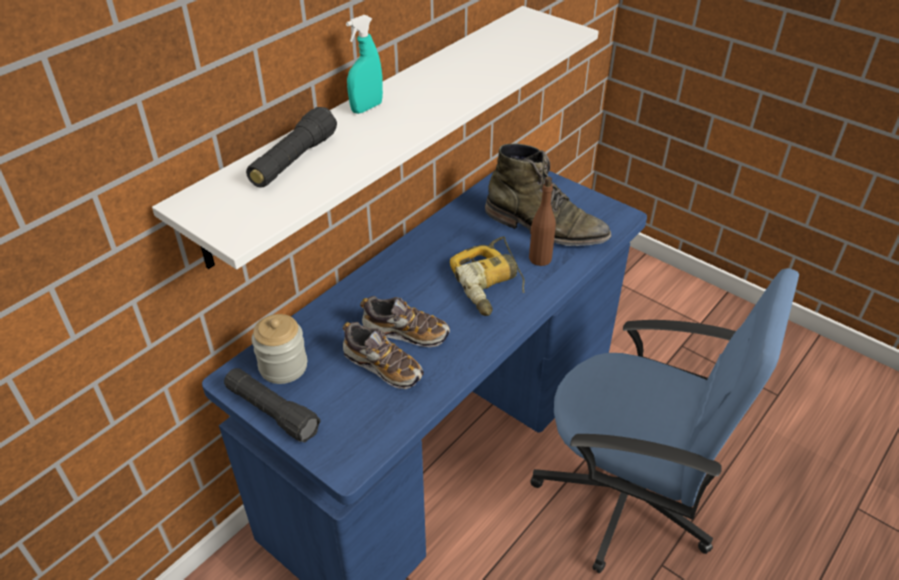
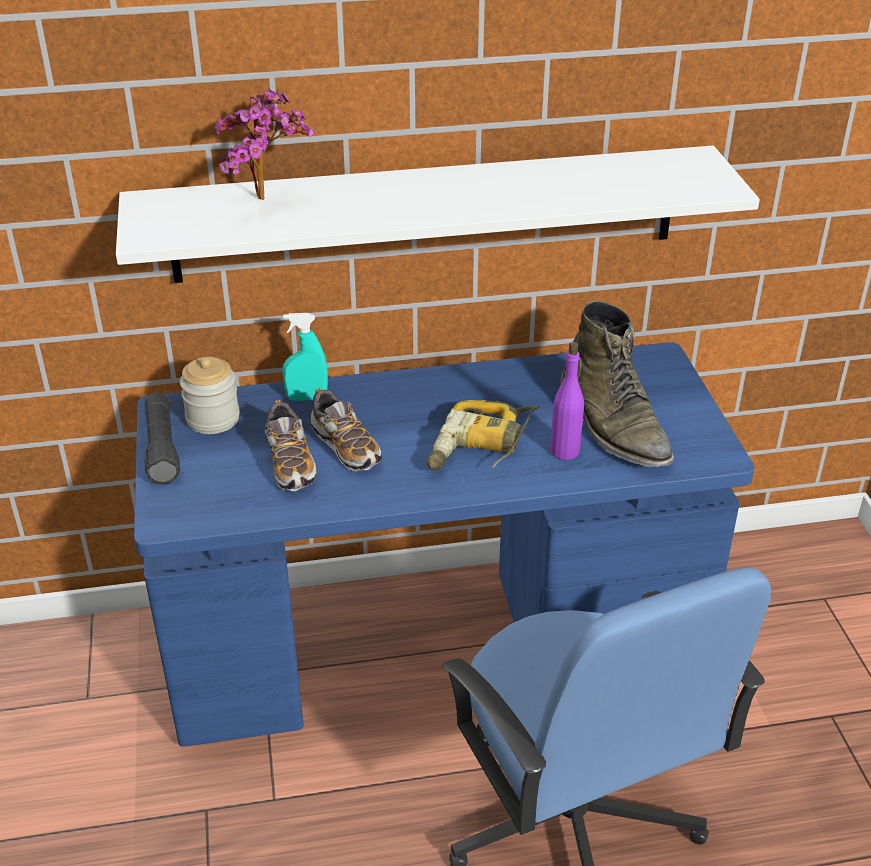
camera: 40 degrees right, 5 degrees down
(294, 160) = (267, 201): black flashlight -> potted plant
(366, 108) = (394, 183): turquoise spray bottle -> turquoise spray bottle (307, 398)
(540, 258) = (564, 450): brown bottle -> purple bottle

